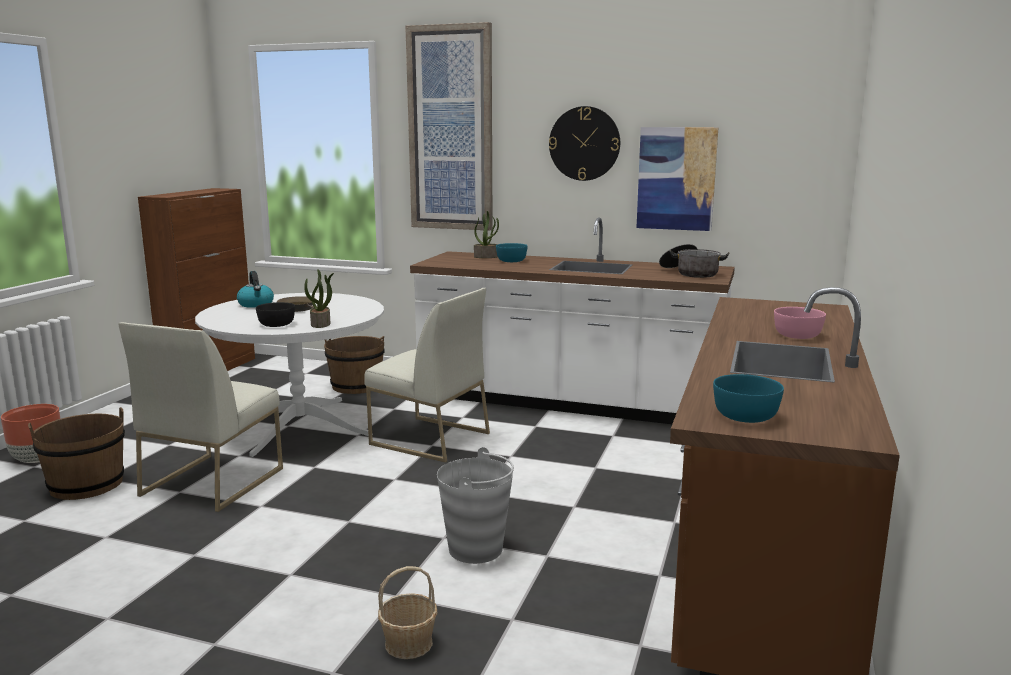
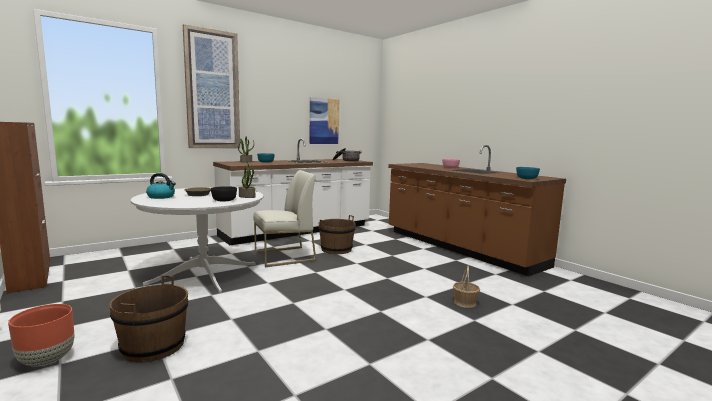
camera: 55 degrees left, 5 degrees down
(212, 481) = (235, 308): white chair -> none
(356, 386) = (178, 252): brown bucket -> brown bucket (336, 250)
(476, 549) = (405, 276): grey bucket -> none
(584, 143) = (285, 103): wall clock -> none

